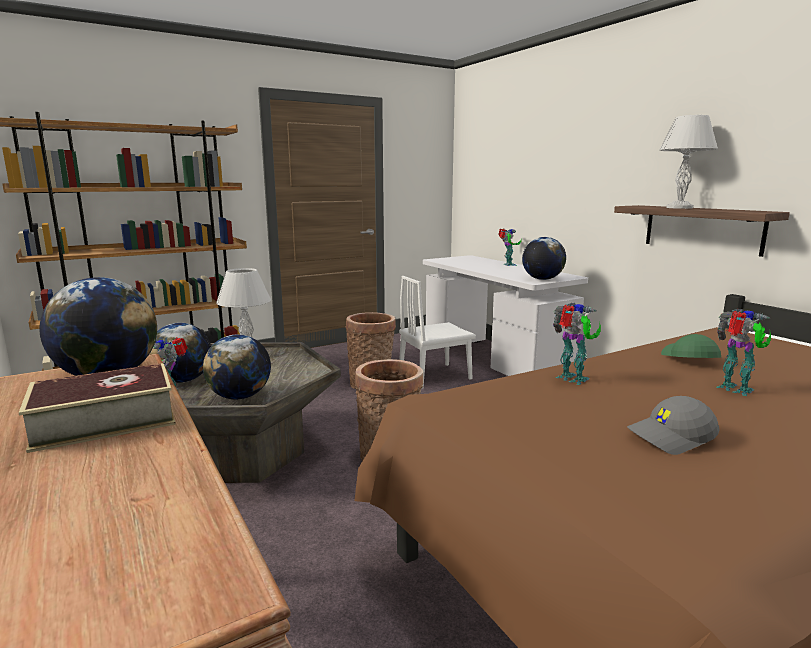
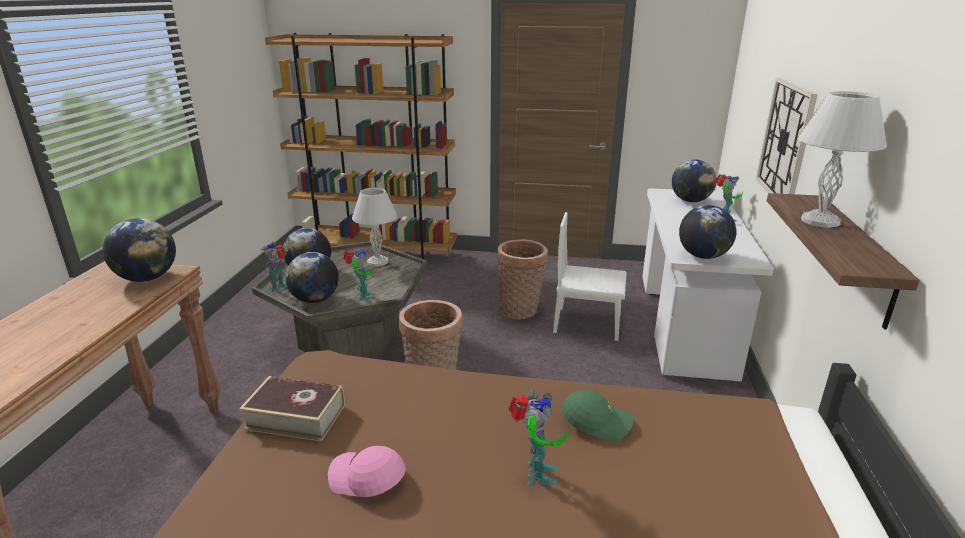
camera: 40 degrees right, 10 degrees up
(105, 420) = (90, 312): book -> book (296, 417)
(465, 260) = (690, 201): none -> globe
(564, 188) = (785, 142): none -> wall clock
(572, 379) = (437, 392): toy robot -> toy robot (363, 296)
(671, 437) = (366, 479): grey cap -> pink cap
(688, 359) = (596, 421): green cap -> green cap turned 60 degrees clockwise

